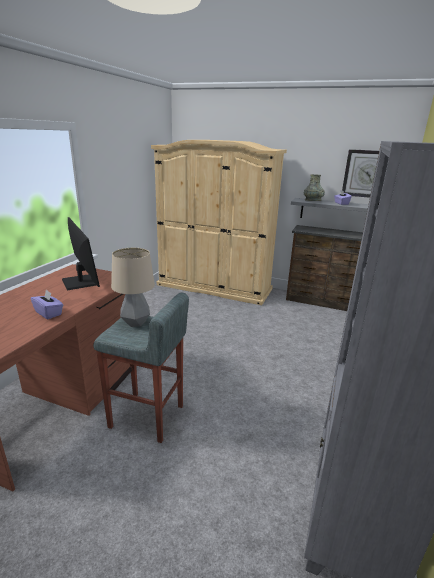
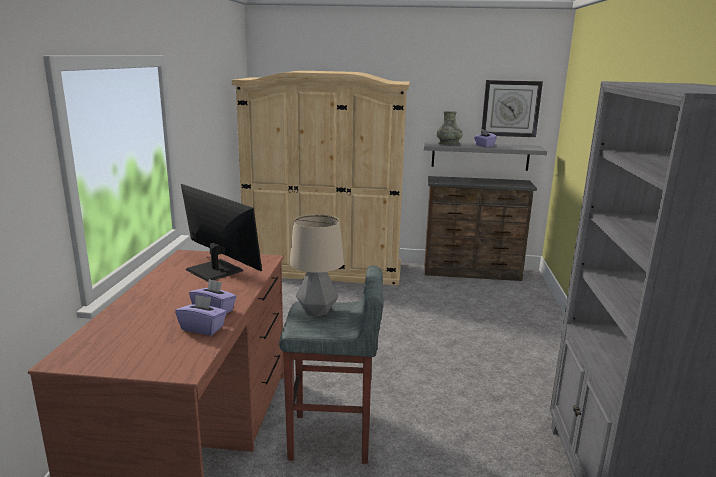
camera: 15 degrees left, 5 degrees down
(27, 326) = (203, 328): none -> purple tissue box

